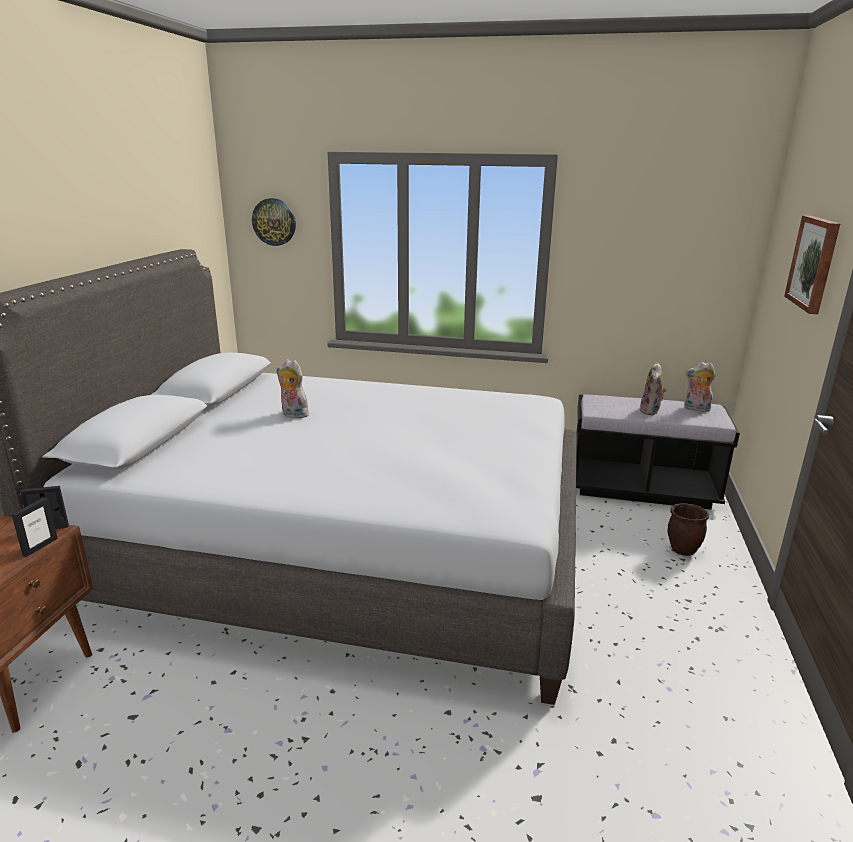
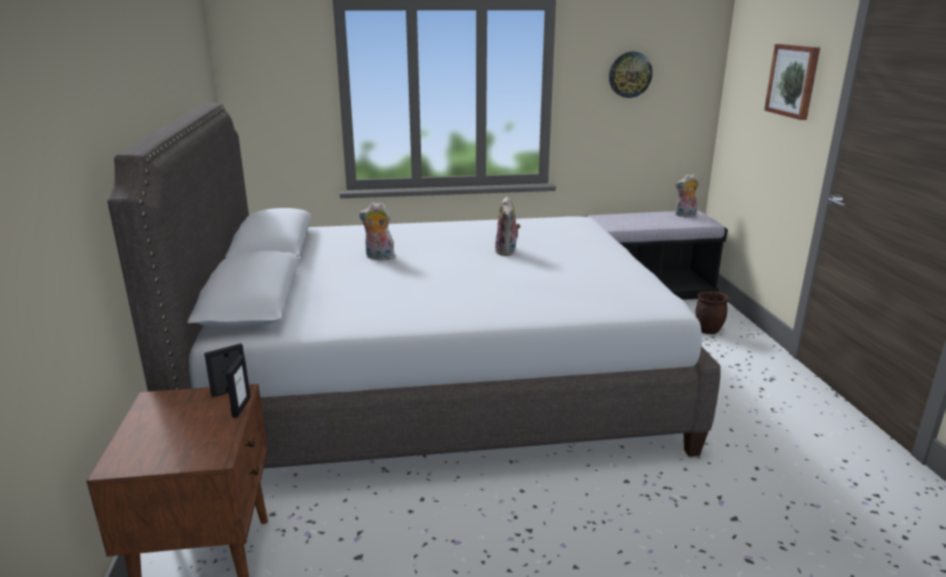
camera: 20 degrees left, 0 degrees up
(274, 222) = (274, 72): wall clock -> wall clock (630, 74)
(651, 411) = (654, 221): plush toy -> plush toy (507, 251)

